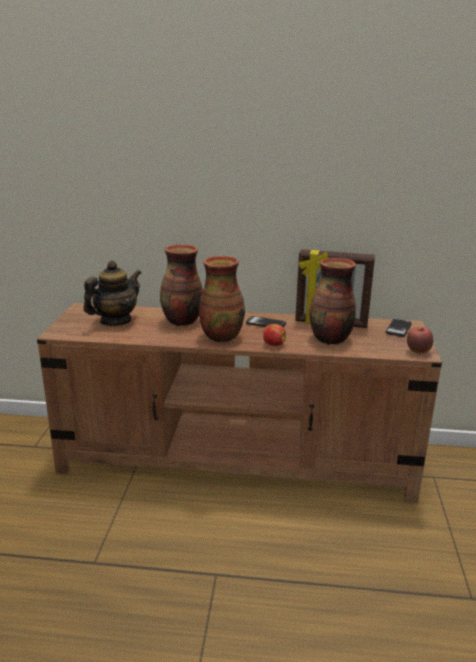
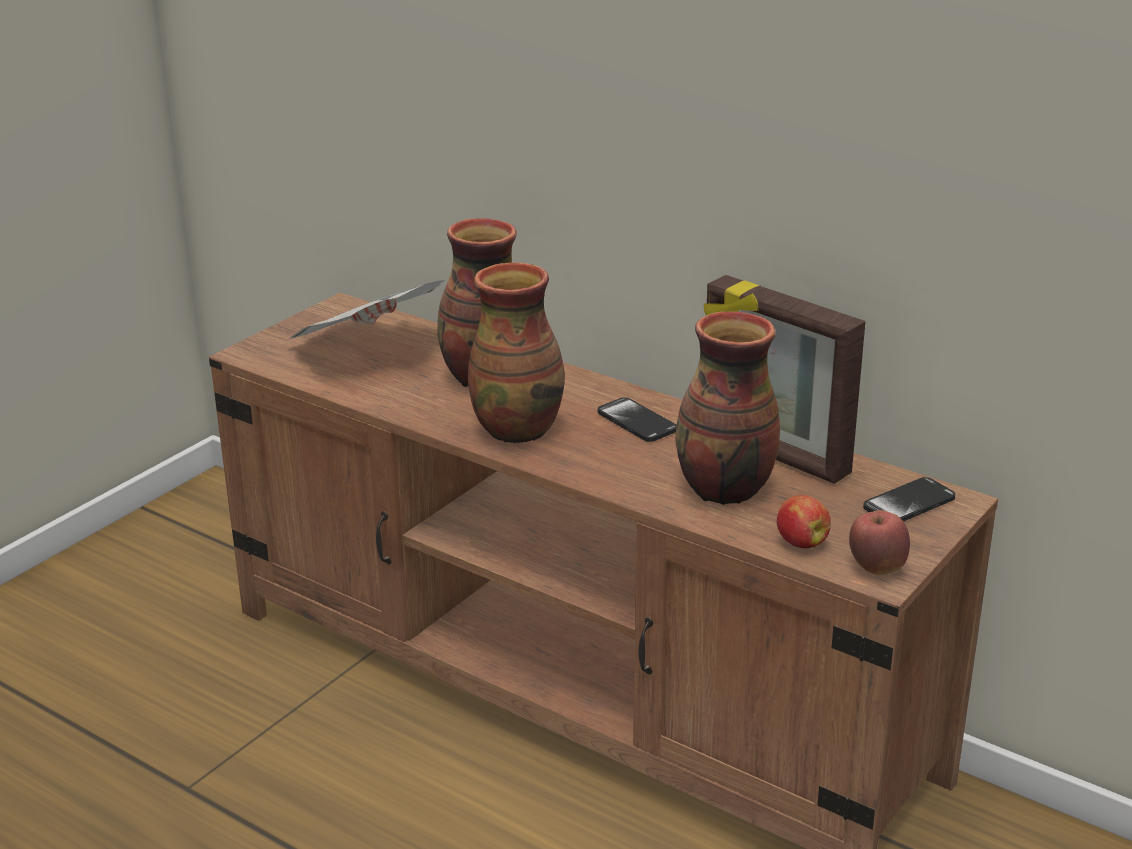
camera: 30 degrees right, 5 degrees up
(115, 321) = (367, 350): teapot -> newspaper
(273, 344) = (594, 473): apple -> apple (801, 542)

